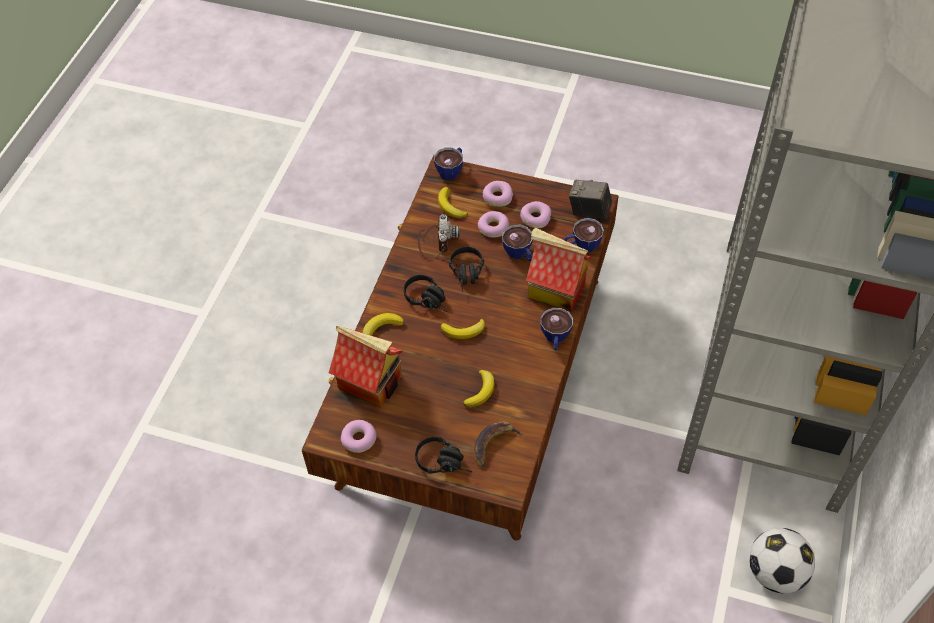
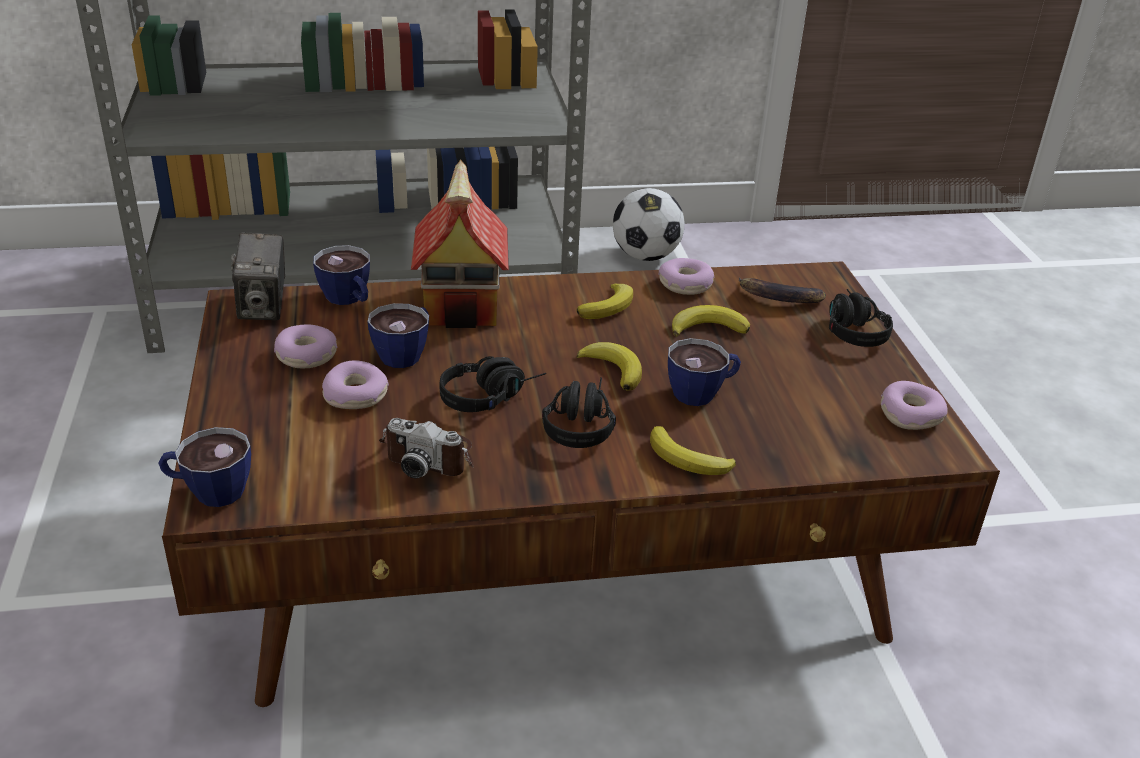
camera: 120 degrees left, 20 degrees down
(371, 382) = (801, 435): toy house -> none
(436, 240) = (430, 455): camera -> camera turned 135 degrees counterclockwise
(450, 206) = (323, 463): banana -> banana (609, 306)
(497, 197) = (270, 410): donut -> donut (685, 285)
(555, 339) = (557, 287): cup -> cup (702, 392)

